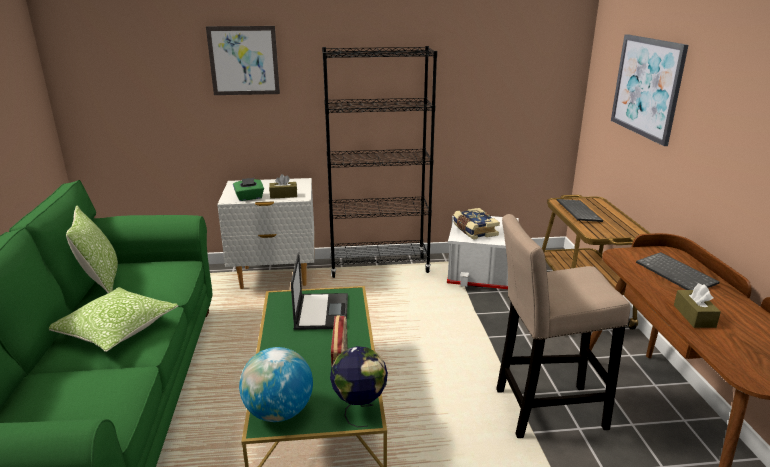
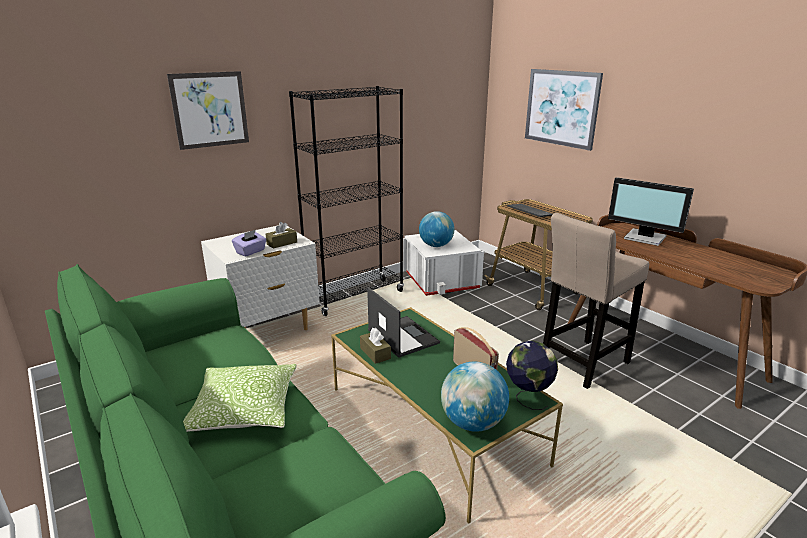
camera: 30 degrees left, 0 degrees up
(101, 281) = (161, 371): pillow -> none
(249, 198) = (251, 252): green tissue box -> purple tissue box
(474, 231) = (436, 246): book -> globe
(677, 274) = (645, 238): keyboard -> monitor
(694, 316) = (688, 260): brown tissue box -> brown tissue box (375, 353)

